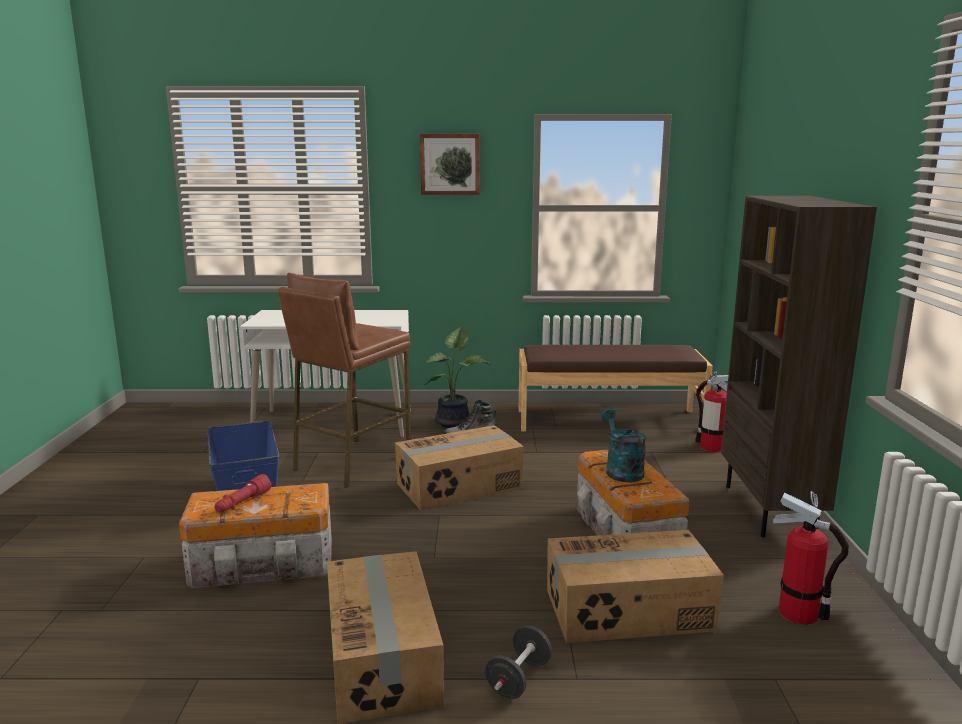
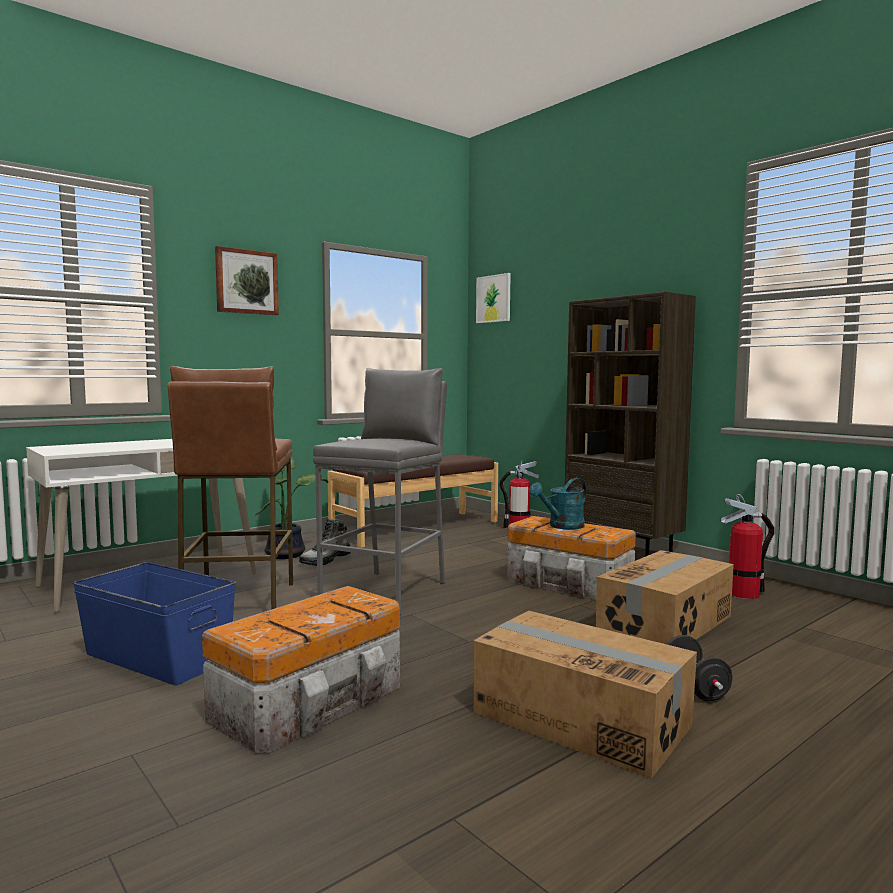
camera: 40 degrees left, 10 degrees down
(242, 503) = (299, 619): red flashlight -> none
(460, 486) = (386, 592): cardboard box -> grey stool
(621, 470) = (562, 526): turquoise watering can -> turquoise watering can turned 75 degrees counterclockwise
(746, 164) = (493, 298): none -> picture

